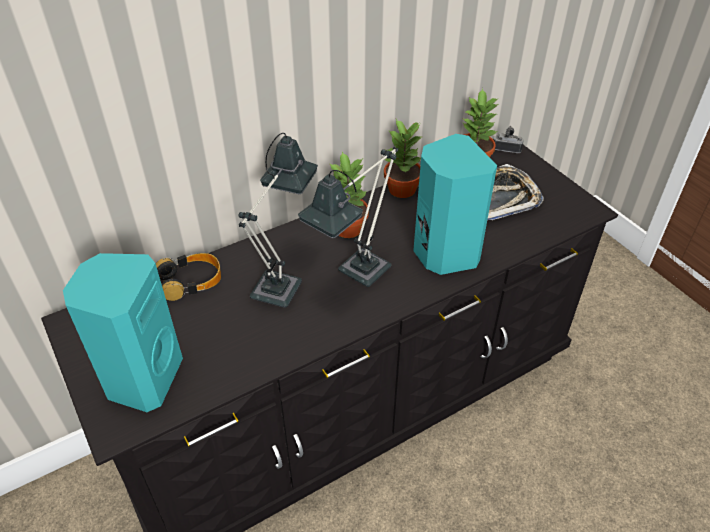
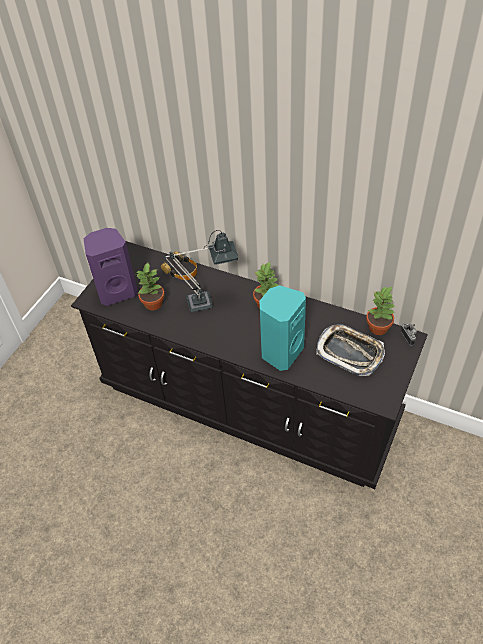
camera: 60 degrees right, 5 degrees up
(142, 378) = (117, 291): turquoise speaker -> purple speaker
(357, 276) = (234, 326): table lamp -> none
(402, 190) = (319, 309): potted plant -> potted plant (153, 304)

